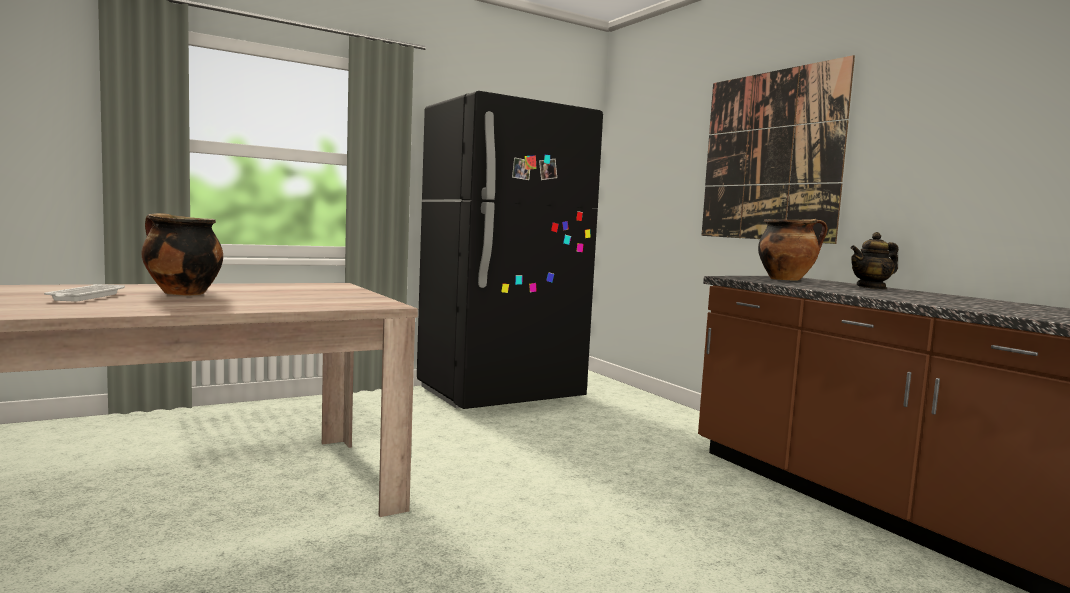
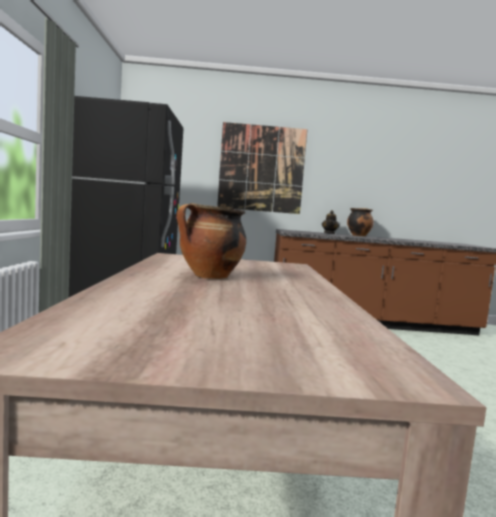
camera: 60 degrees left, 0 degrees up
(85, 297) = (224, 292): white tray -> none
(786, 279) = (299, 231): cooking pot -> cooking pot (358, 235)

